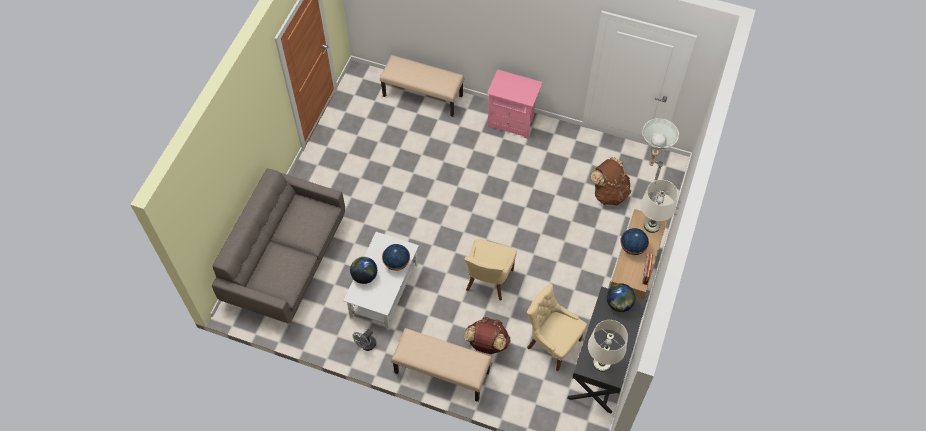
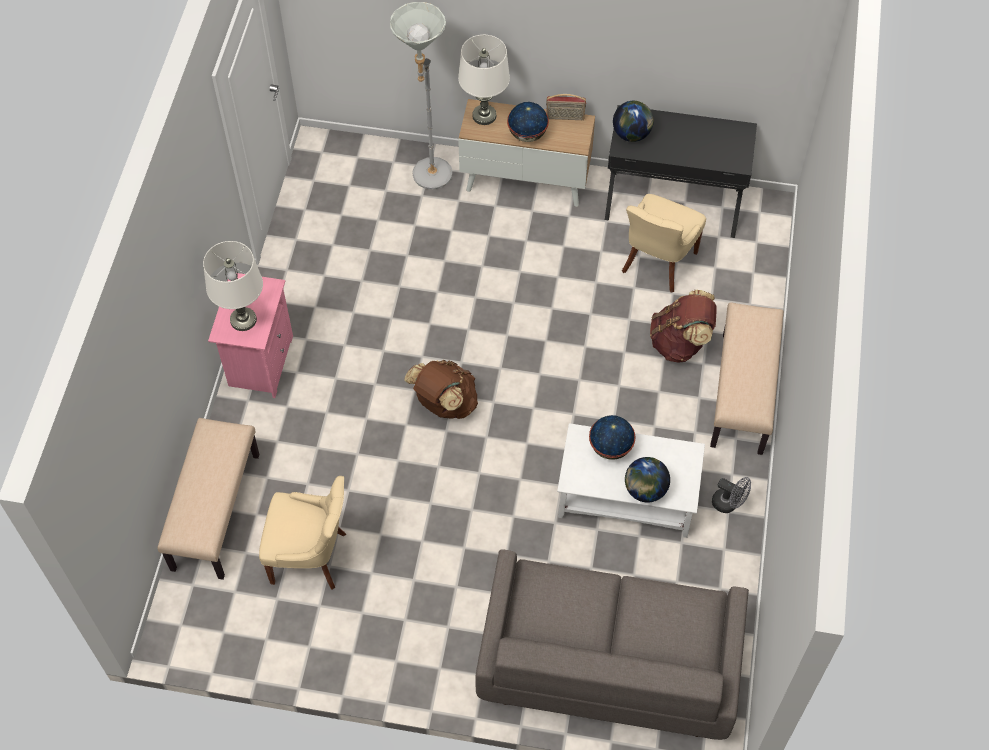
camera: 100 degrees left, 0 degrees up
(488, 280) = (574, 355): beige chair -> beige chair (311, 557)
(601, 363) = (727, 146): white table lamp -> white table lamp (243, 320)
(609, 193) = (384, 217): brown backpack -> brown backpack (444, 404)

